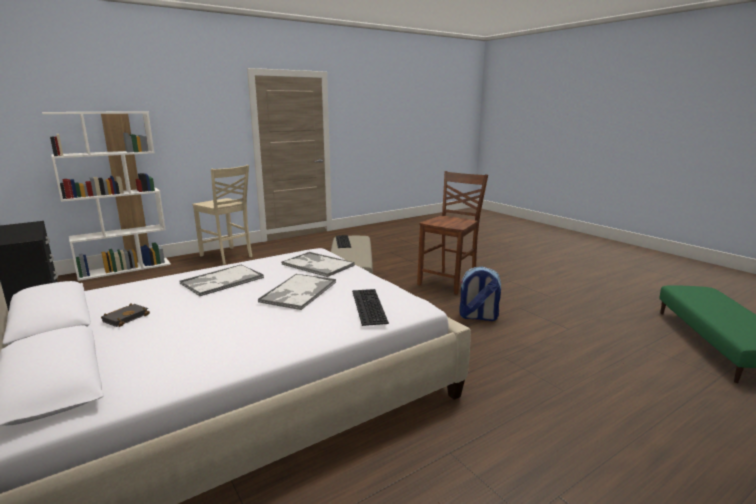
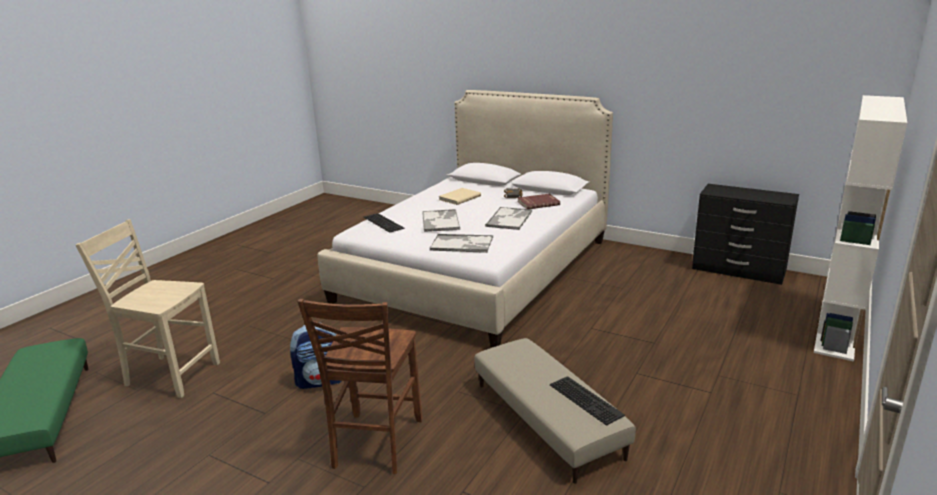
camera: 155 degrees right, 5 degrees up
(139, 295) = (538, 203): none -> red book
(201, 332) = (459, 198): none -> beige book
(227, 256) = (794, 396): beige chair -> beige chair (171, 375)

